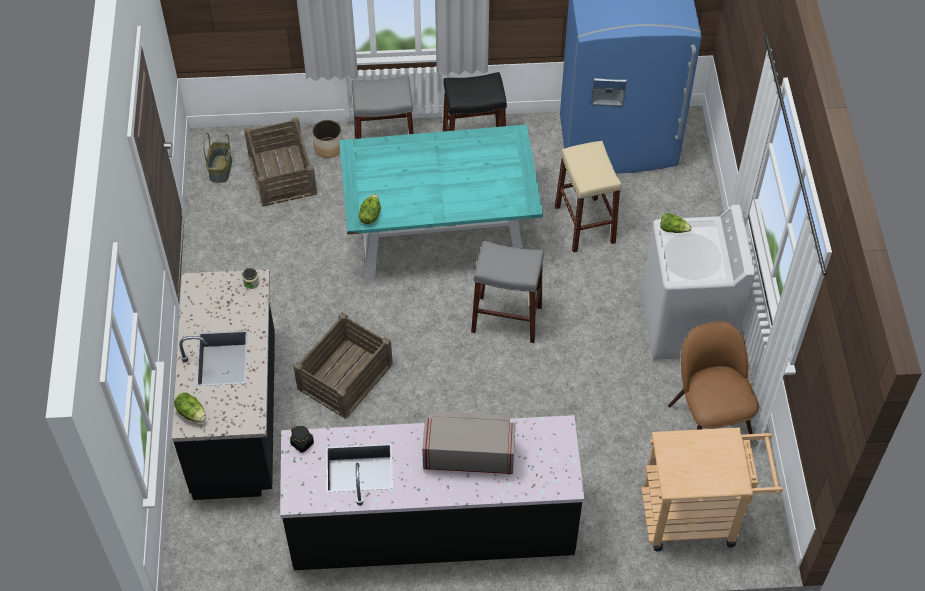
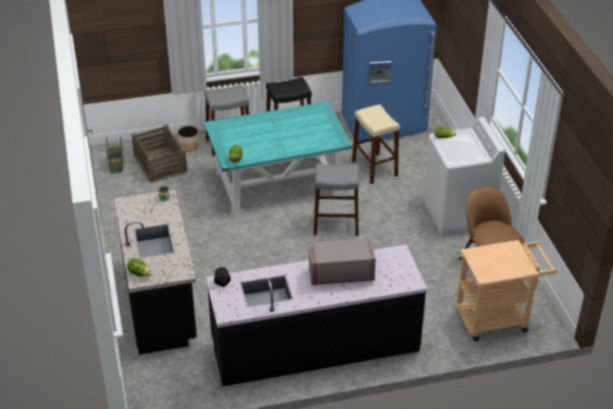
camera: 10 degrees left, 15 degrees down
(344, 376) = (231, 270): crate -> none

